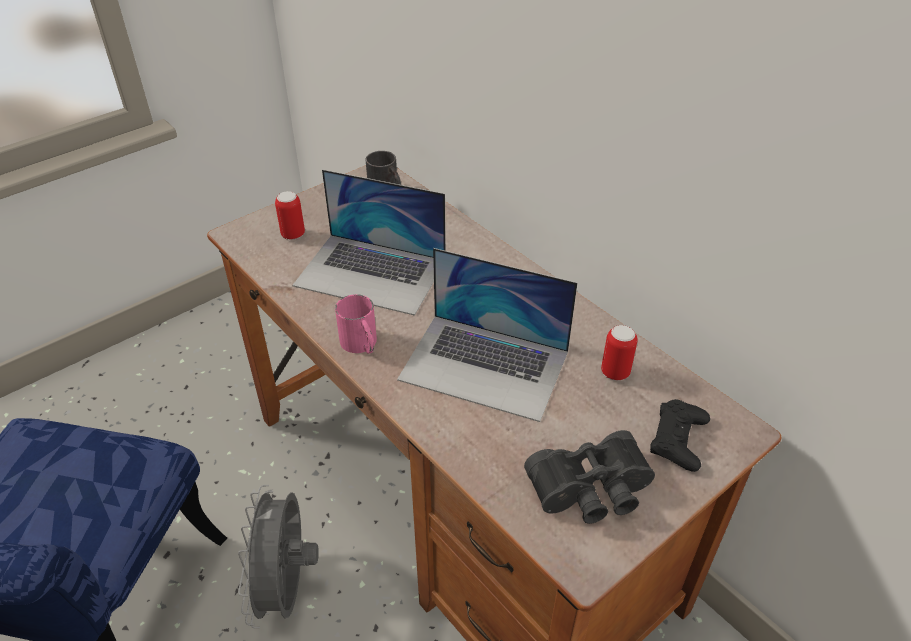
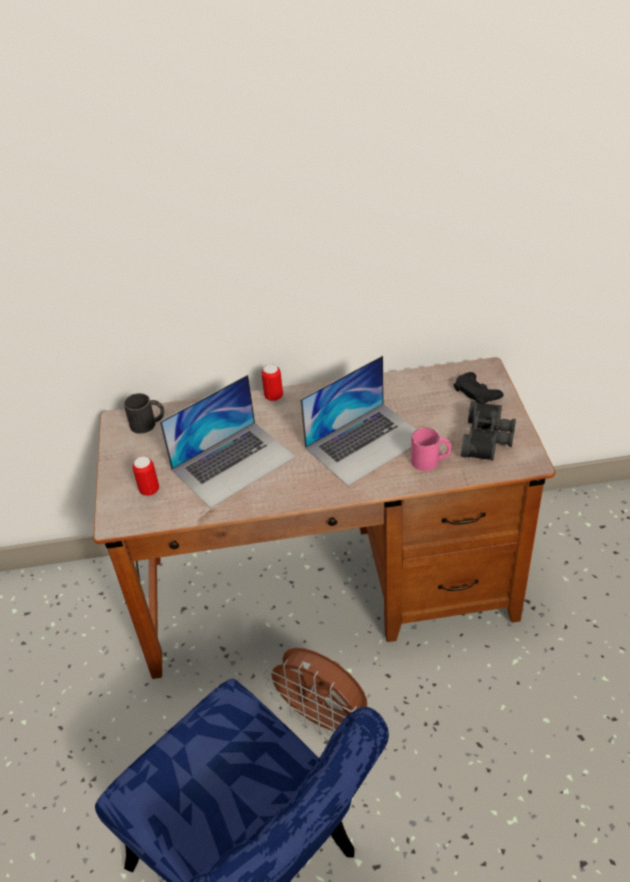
camera: 55 degrees left, 0 degrees up
(287, 589) = (322, 718): grey fan -> brown fan
(361, 345) = (302, 491): pink mug -> pink mug (430, 461)
(615, 373) = (413, 393): can -> can (273, 396)

